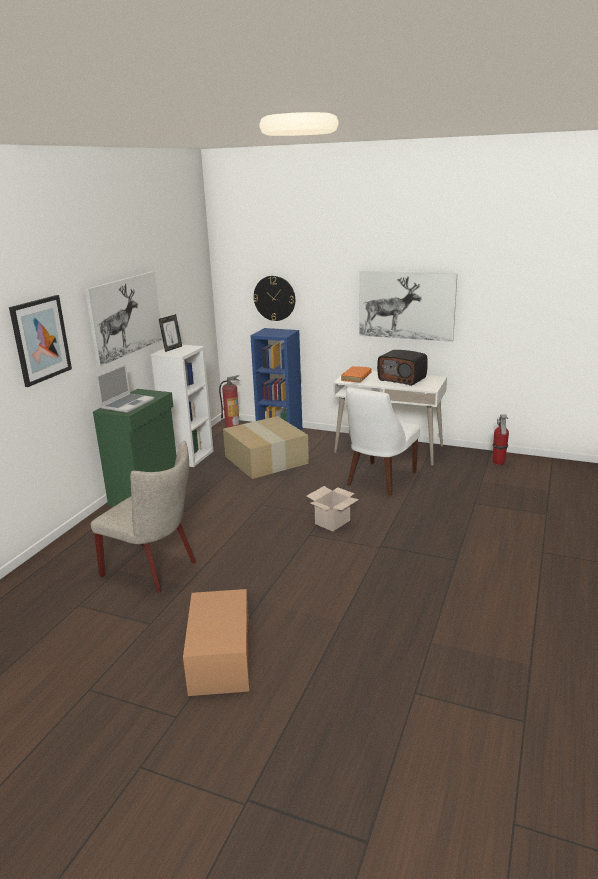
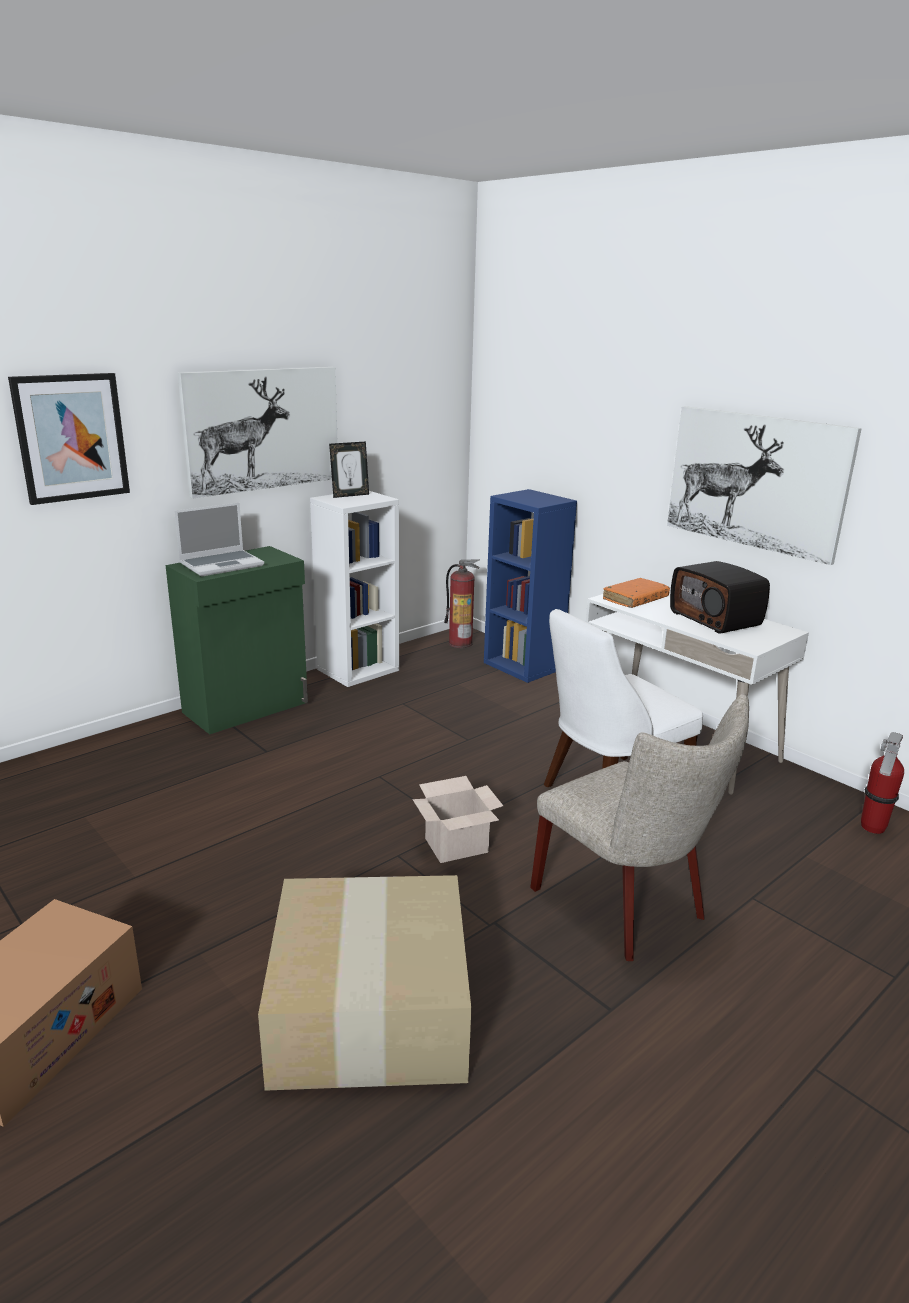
camera: 25 degrees right, 0 degrees up
(154, 569) = (127, 832): beige chair -> beige chair (627, 907)
(264, 459) = (458, 703): cardboard box -> cardboard box (367, 1006)
(274, 298) = (550, 441): wall clock -> none

